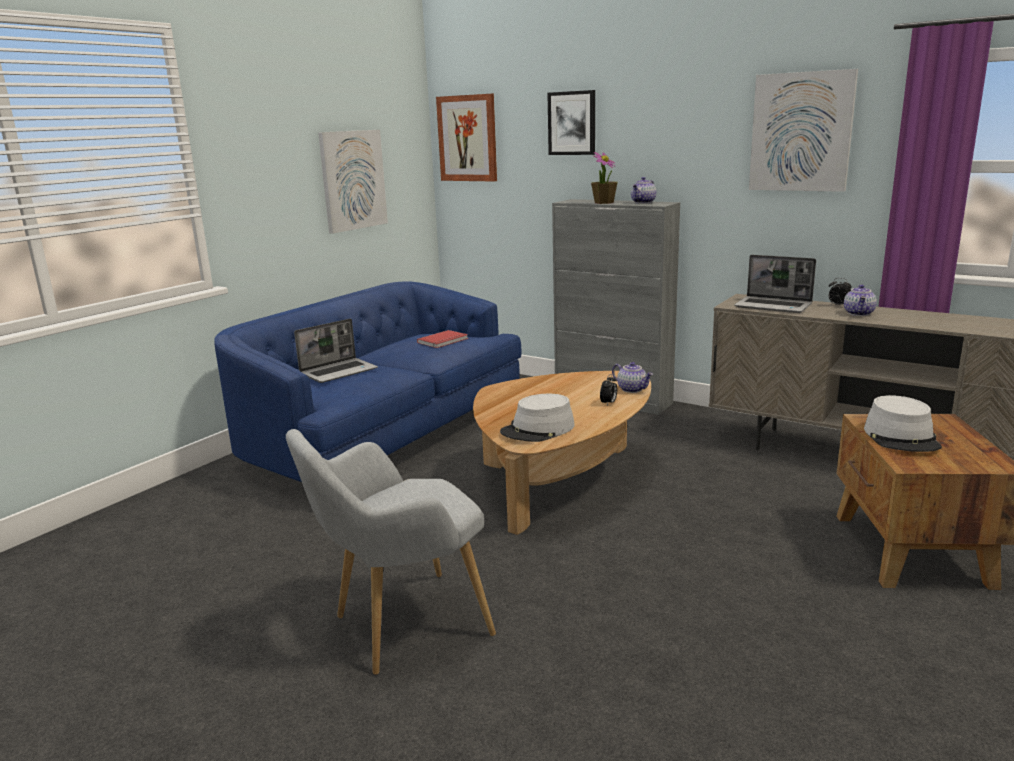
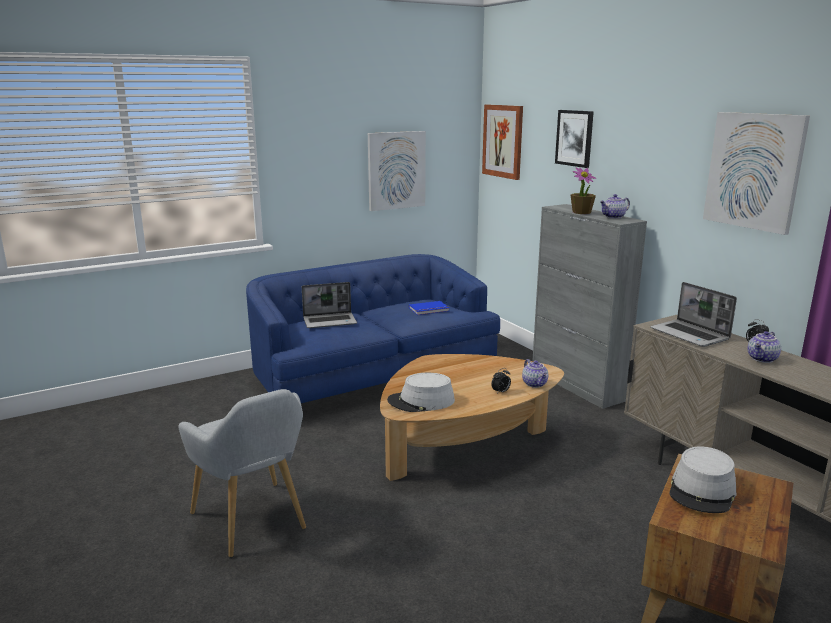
camera: 25 degrees right, 0 degrees up
(401, 626) = (253, 524): grey armchair -> grey armchair turned 120 degrees counterclockwise
(444, 341) = (429, 310): red book -> blue book

